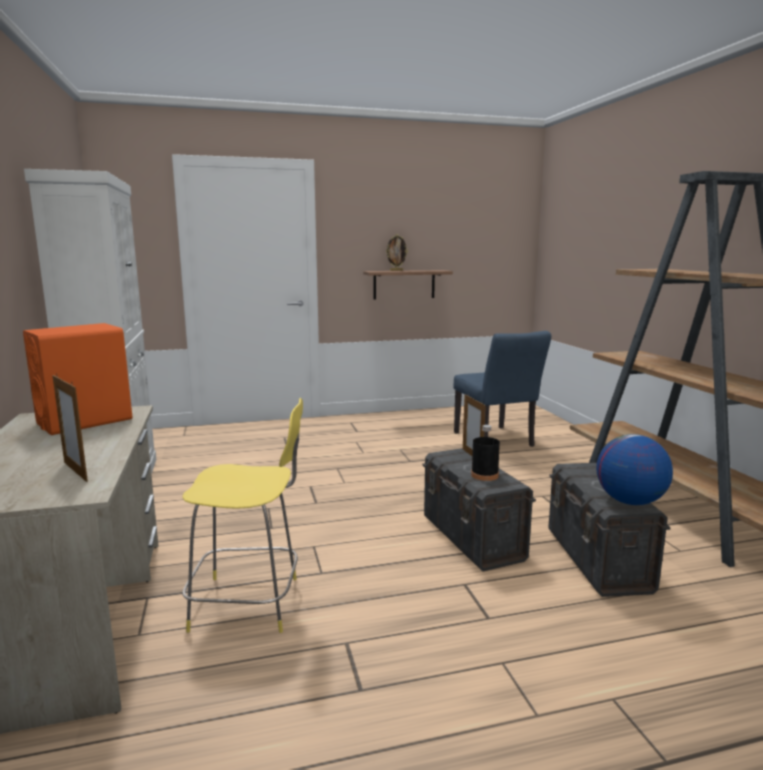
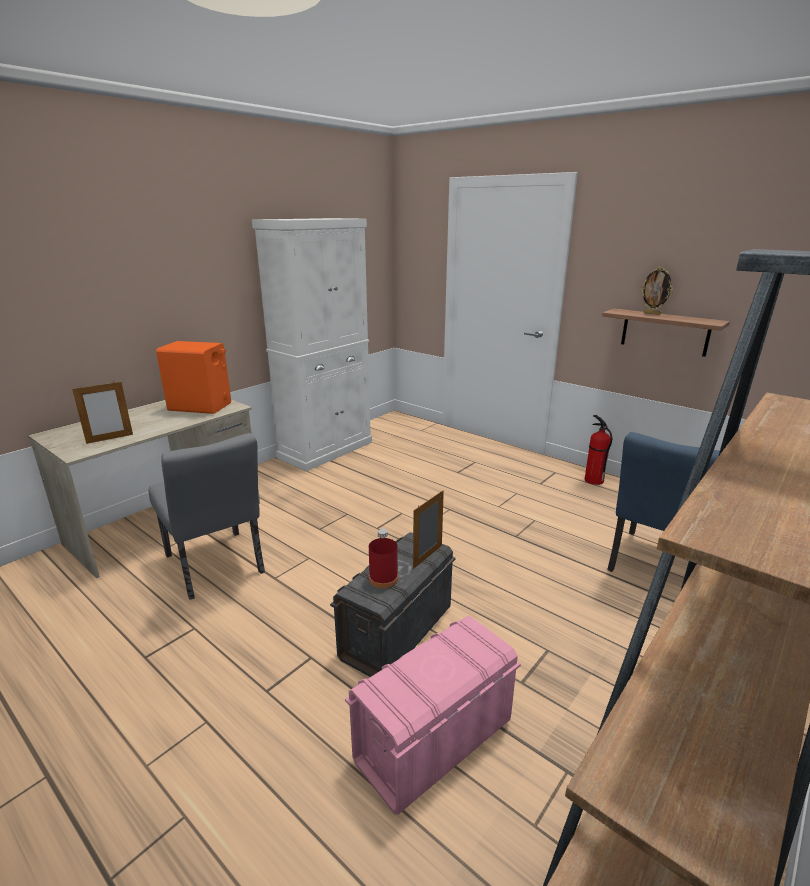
camera: 55 degrees right, 10 degrees up
(75, 471) = (110, 439): picture frame -> picture frame turned 135 degrees counterclockwise
(250, 603) = (217, 568): yellow stool -> grey chair
(381, 418) = (593, 480): none -> fire extinguisher
(484, 475) = (383, 578): black bottle -> red bottle
(597, 560) = (433, 741): grey storage box -> pink storage box
(629, 501) = (403, 698): globe -> none

